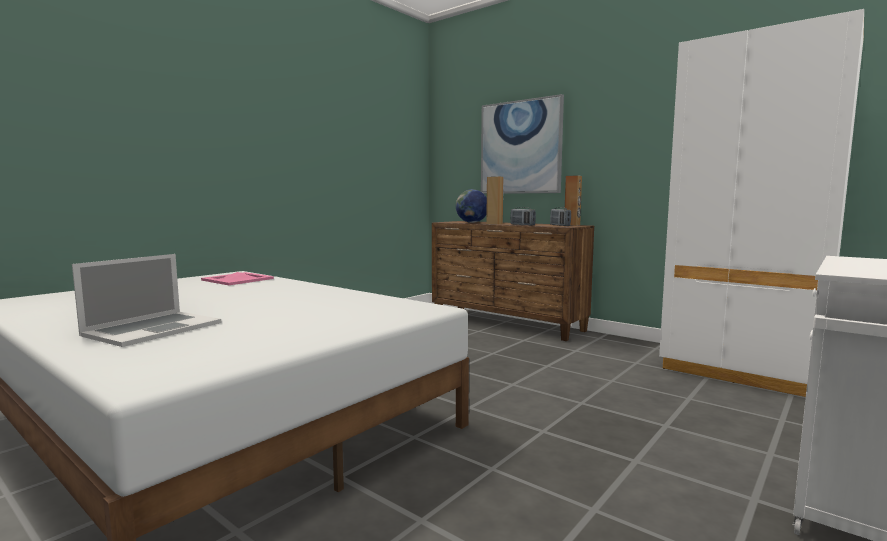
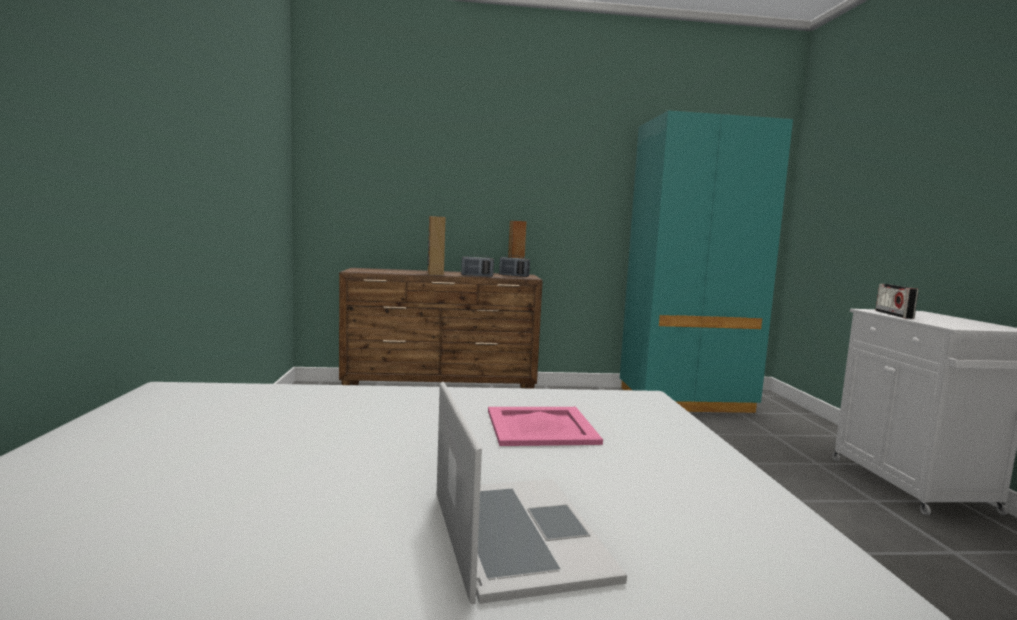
camera: 45 degrees left, 0 degrees up
(238, 279) = (227, 401): pink tray -> pink tray (541, 426)
(472, 222) = (392, 271): globe -> none
(520, 147) = (442, 181): picture -> none
(741, 370) = (685, 400): white wardrobe -> turquoise wardrobe
(847, 261) = (894, 314): none -> radio

